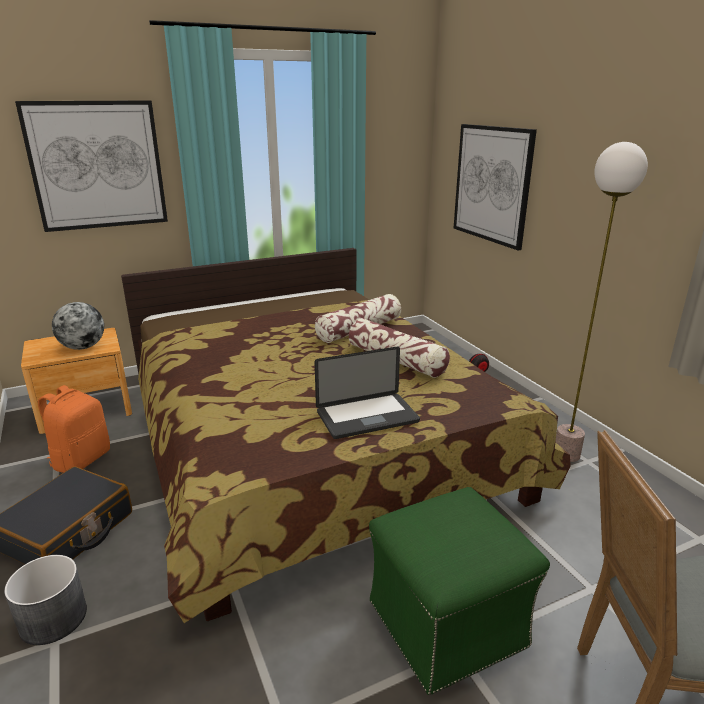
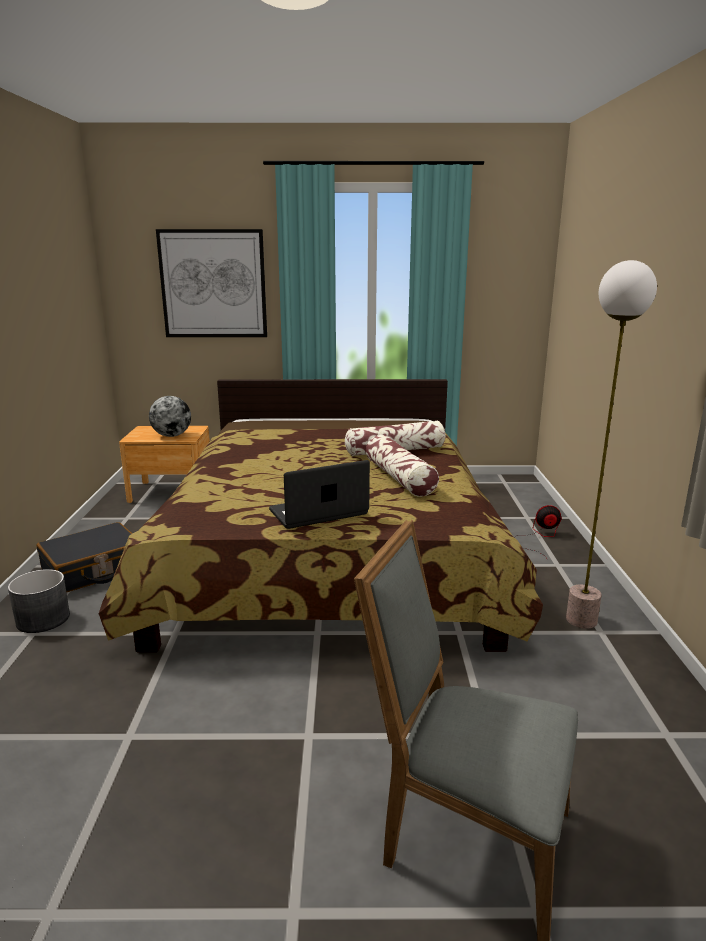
camera: 25 degrees right, 5 degrees down
(81, 459) = (140, 525): orange backpack -> none
(367, 417) = (318, 512): laptop -> laptop turned 150 degrees clockwise
(448, 622) = (320, 714): green ottoman -> none
(491, 184) = (587, 318): picture -> none

